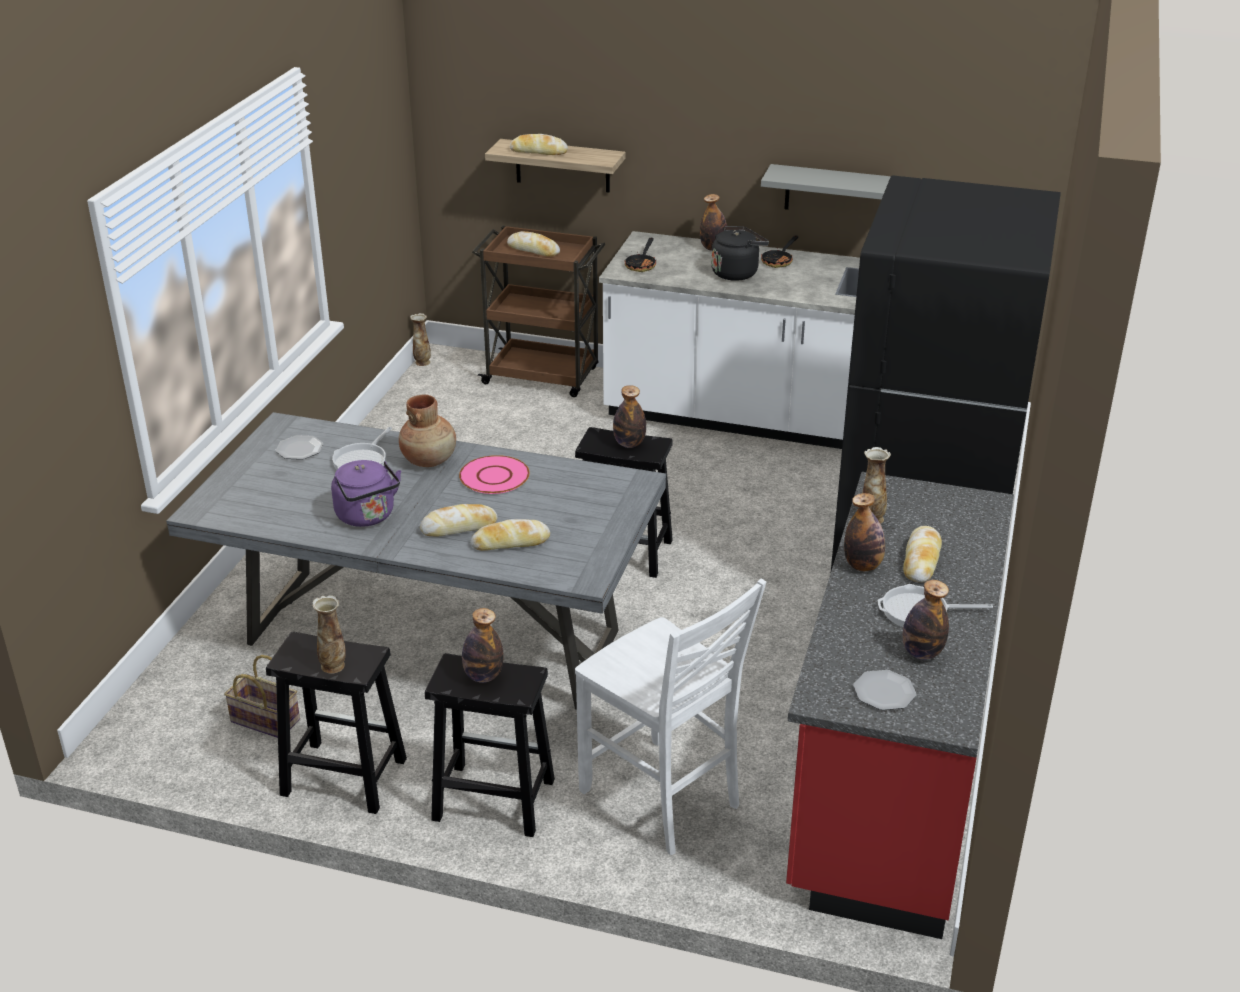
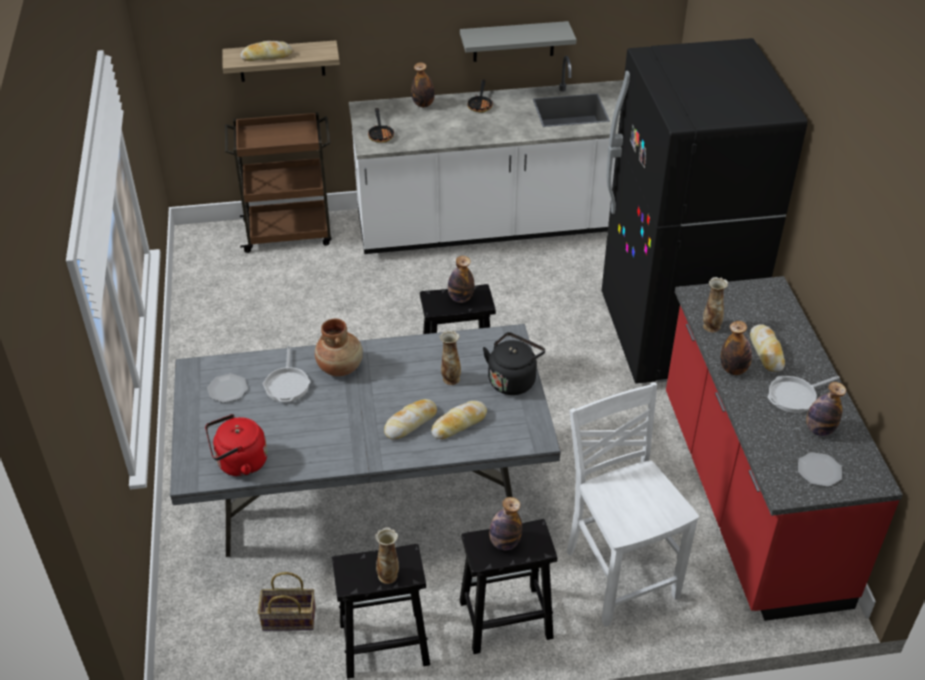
camera: 25 degrees left, 10 degrees up
(255, 513) = (239, 463): none -> red kettle
(368, 516) = (333, 436): purple kettle -> none
(422, 362) = (181, 245): vase -> vase (450, 379)
(494, 477) = (402, 367): pink plate -> none
(533, 250) = (272, 136): bread -> none
(662, 799) = (619, 573): white chair -> white chair turned 135 degrees counterclockwise
(736, 273) = (457, 124): black kettle -> black kettle (513, 379)

